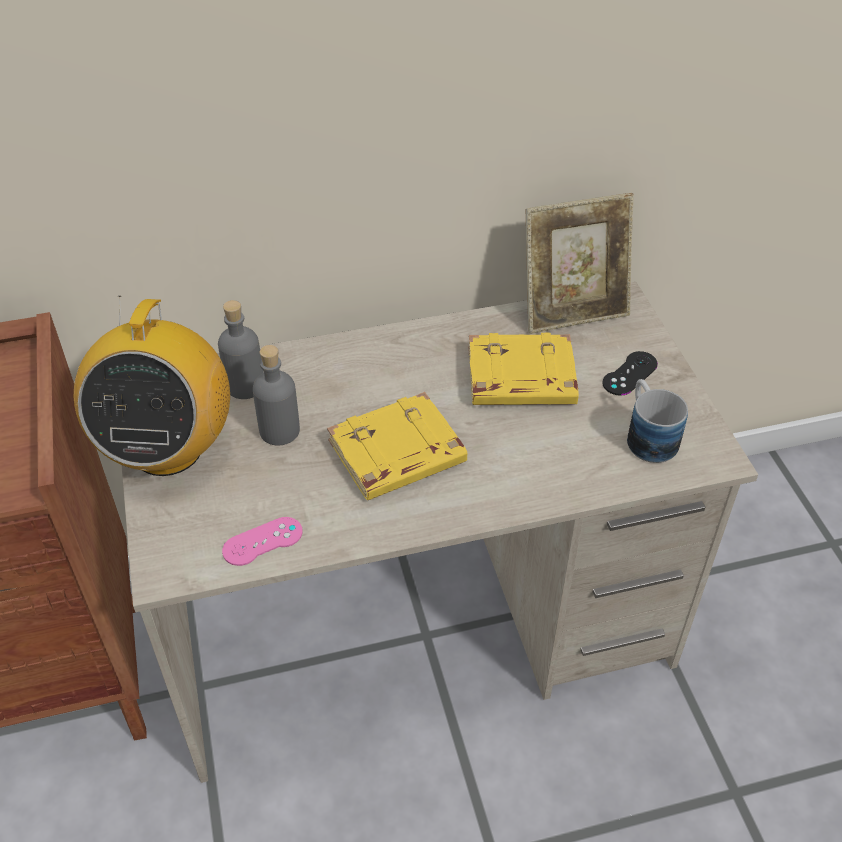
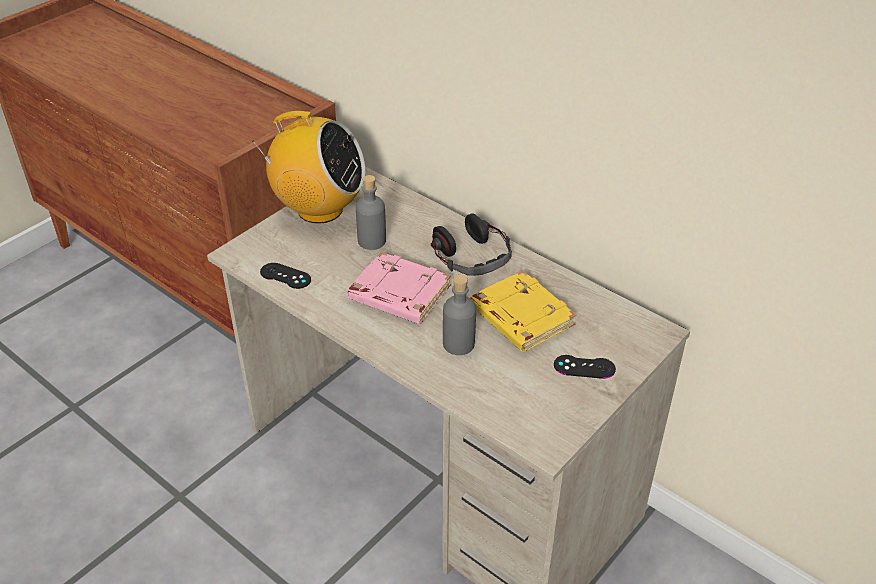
camera: 55 degrees right, 5 degrees down
(167, 449) = (319, 209): radio -> radio turned 135 degrees counterclockwise
(245, 385) = (393, 211): grey bottle -> grey bottle (458, 344)
(262, 541) = (285, 276): pink game controller -> black game controller
(390, 364) = (472, 256): none -> headphones
(396, 455) = (398, 294): yellow book -> pink book
(573, 312) = (616, 313): picture frame -> none
(647, 435) = (531, 400): mug -> none

